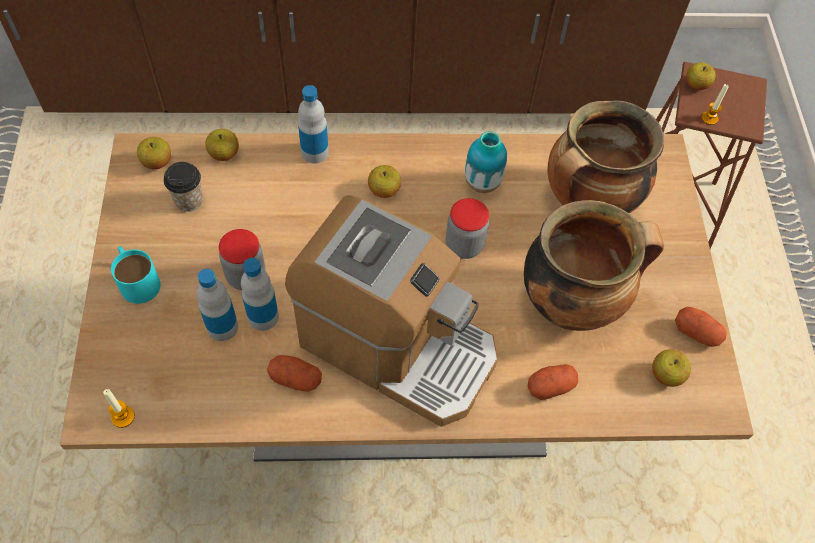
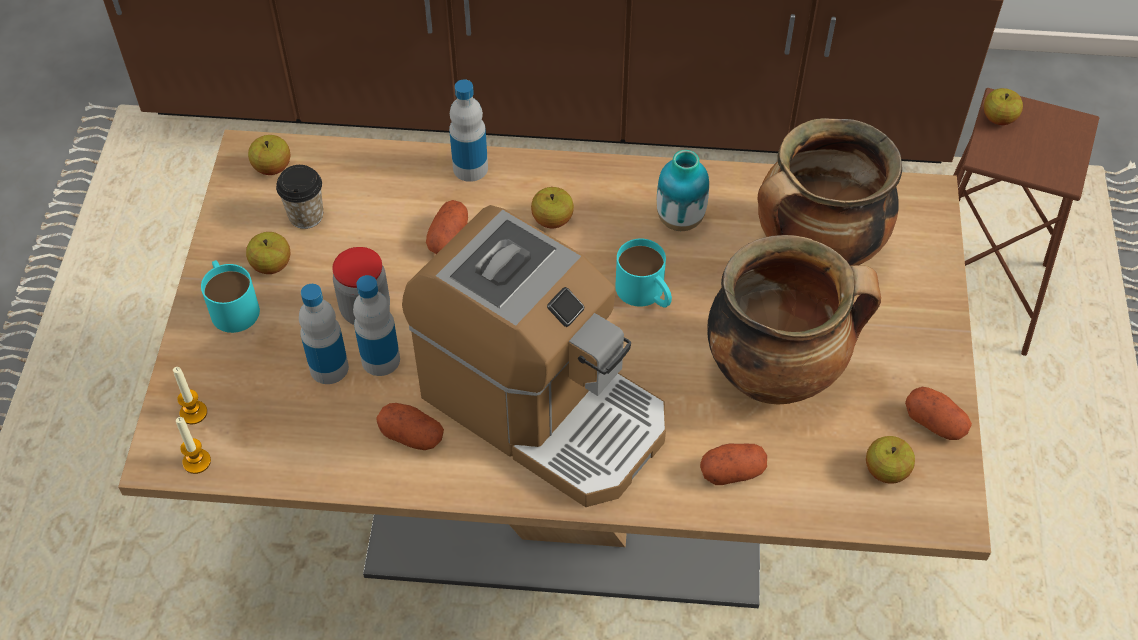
camera: 10 degrees right, 5 degrees down
(224, 154) = (356, 163): apple -> apple (271, 265)
(304, 211) = (448, 238): none -> potato
(464, 245) = (646, 293): jar -> turquoise mug
(709, 118) = (1010, 163): candle -> candle (193, 413)

